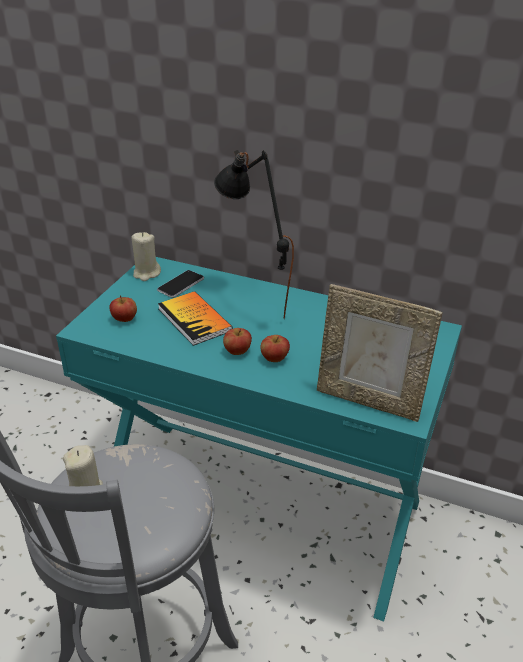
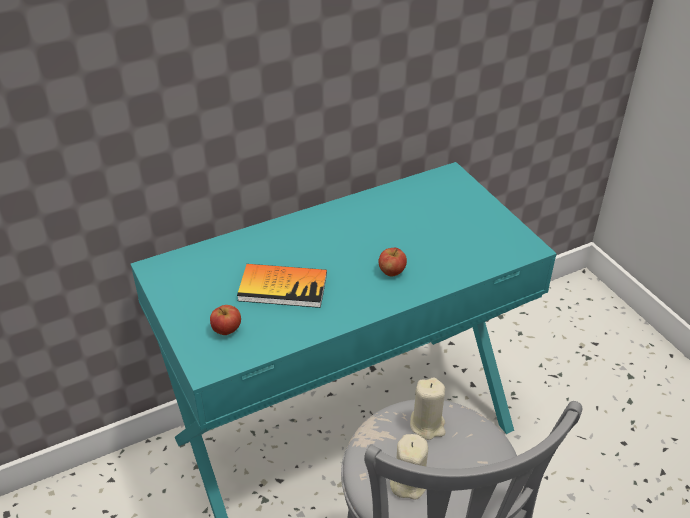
camera: 50 degrees left, 5 degrees up
(146, 273) = (167, 279): beige candle -> beige candle (427, 425)
(181, 285) = (216, 267): phone -> none
(237, 351) = (359, 286): apple -> none
(253, 305) = (304, 243): black table lamp -> none
(369, 401) = (493, 254): picture frame -> none

